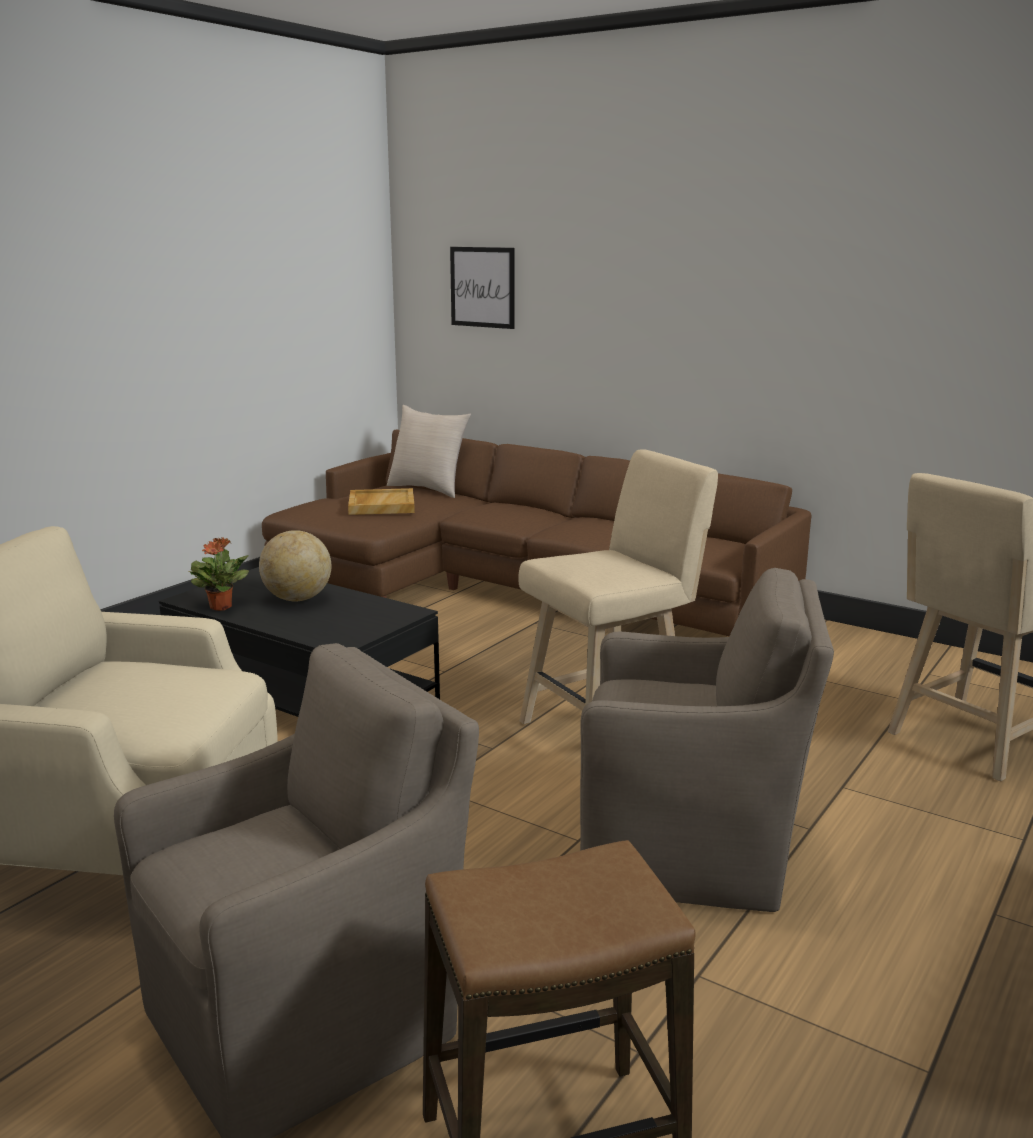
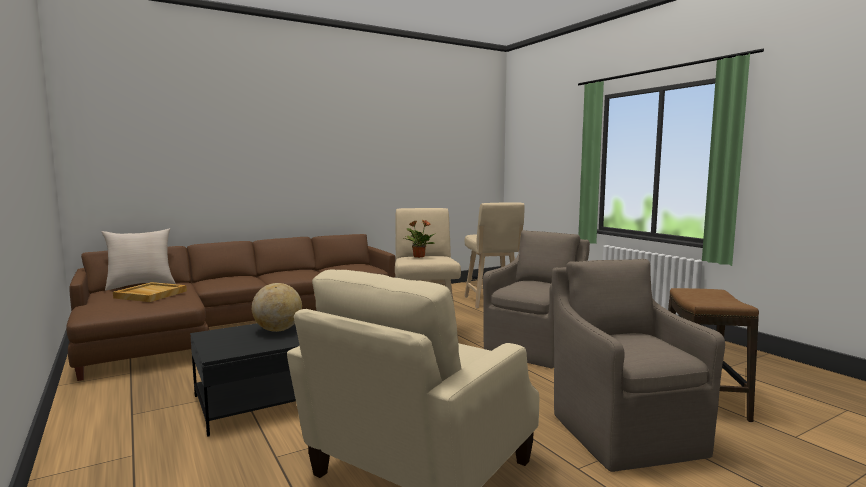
camera: 65 degrees left, 10 degrees down
(221, 607) = (254, 347): potted plant -> potted plant (418, 256)
(482, 287) = (149, 149): picture -> none

